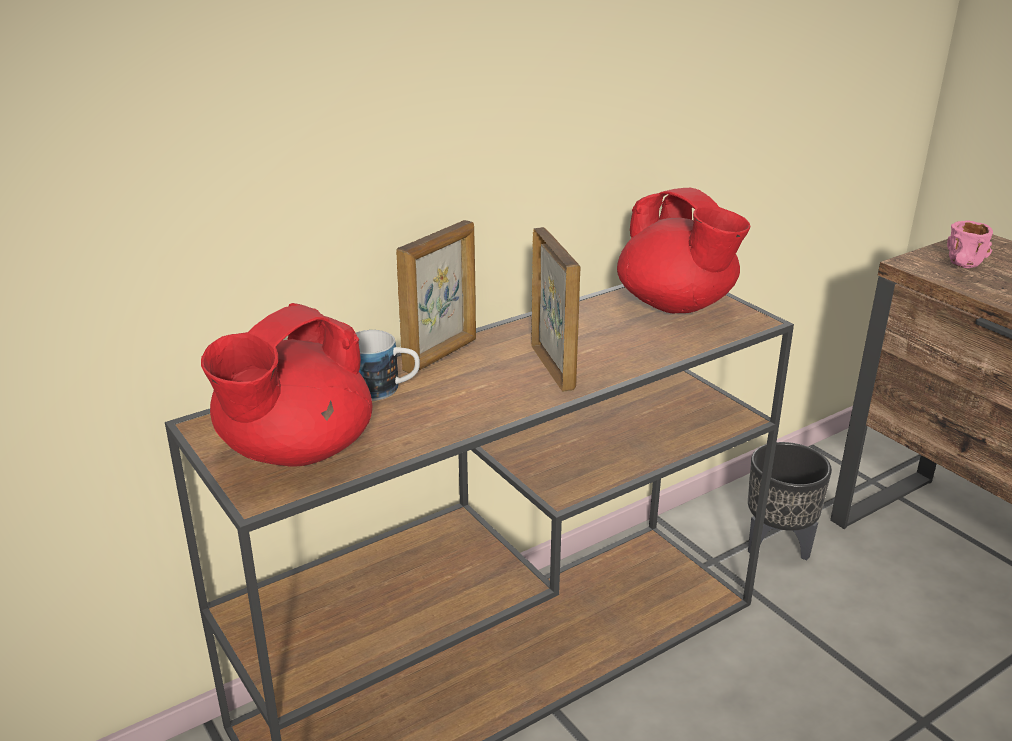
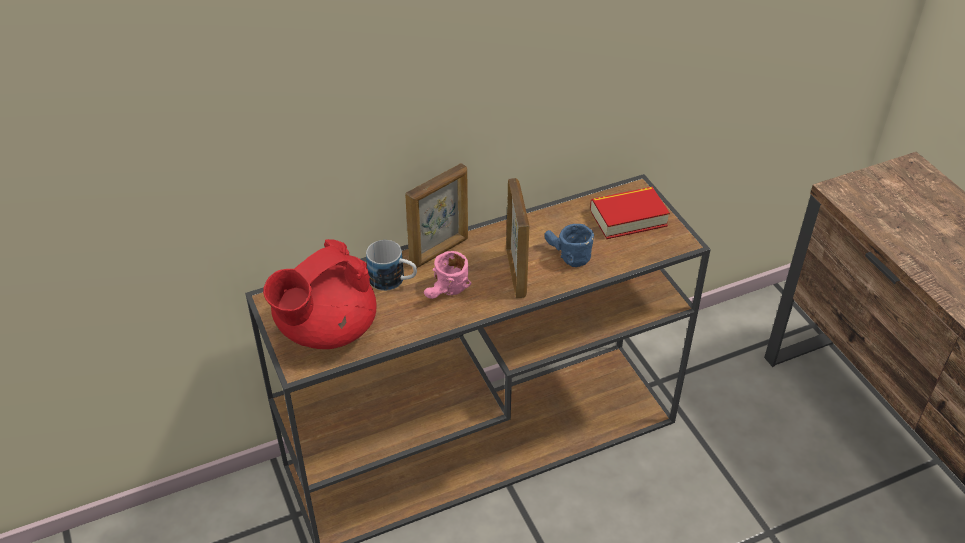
camera: 10 degrees right, 15 degrees up
(612, 346) = (565, 256): none -> blue mug
(676, 305) = (628, 218): red teapot -> book
(778, 546) = (713, 375): black planter -> none
(964, 267) = (879, 199): pink mug -> pink mug (447, 293)

